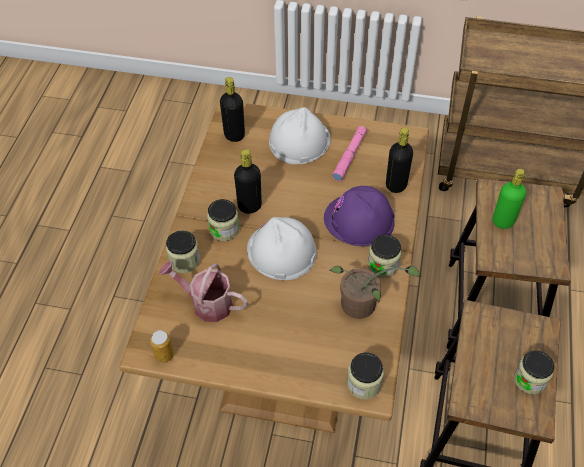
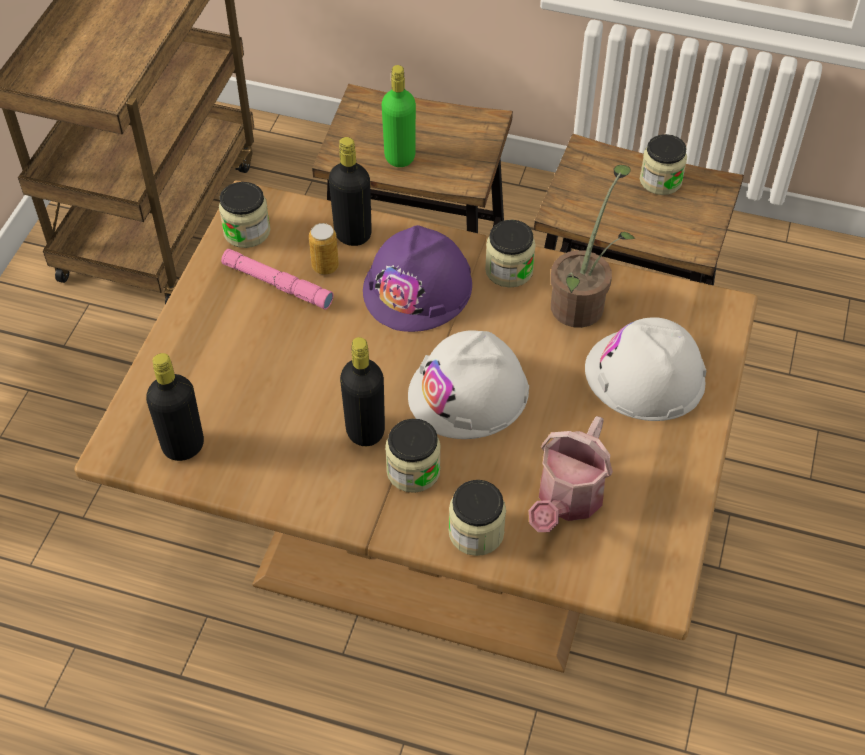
camera: 85 degrees left, 0 degrees up
(164, 355) = (666, 563): can -> can (325, 266)
(299, 140) = (223, 349): white hard hat -> white hard hat (645, 376)
(364, 384) = (710, 316): jar -> jar (247, 231)

